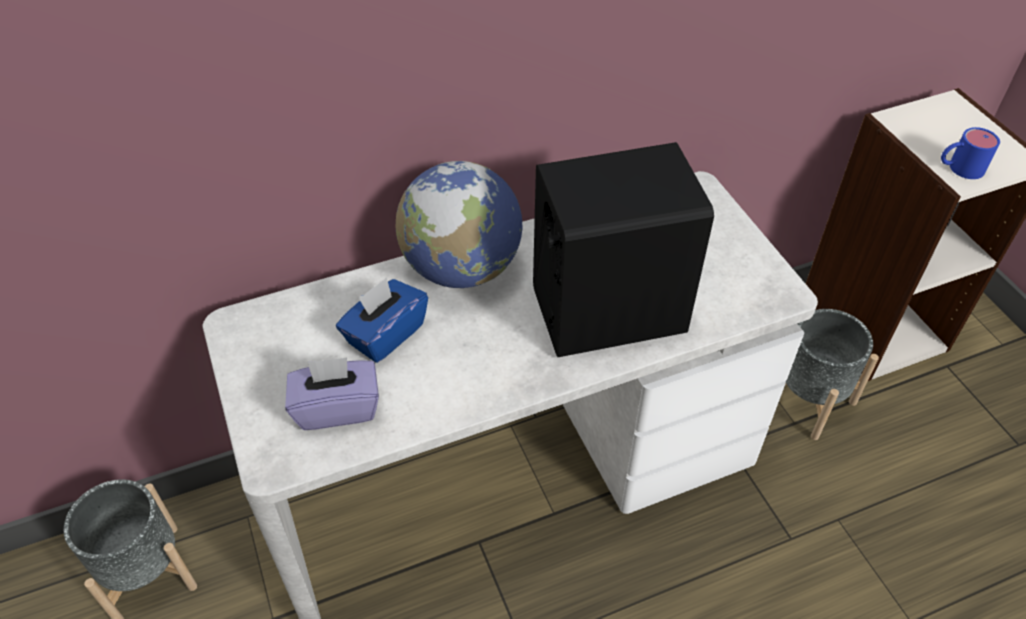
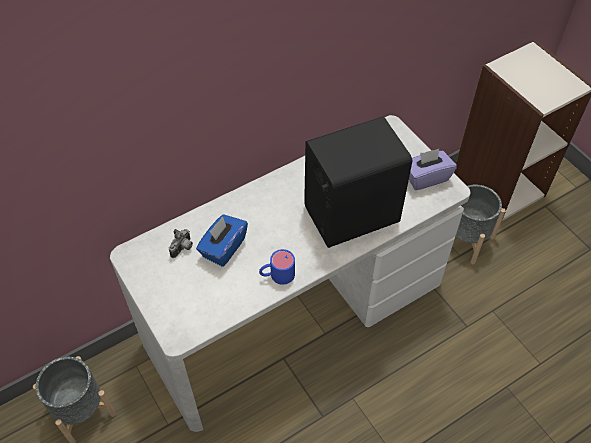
camera: 10 degrees left, 5 degrees up
(321, 326) = (183, 248): none -> camera
(337, 408) = (206, 297): purple tissue box -> purple tissue box (426, 177)
(462, 269) = (259, 199): globe -> none
(959, 168) = (541, 95): blue mug -> blue mug (277, 275)

